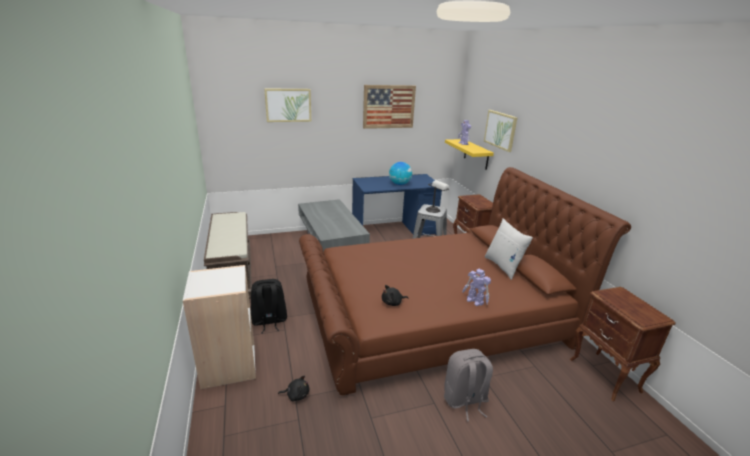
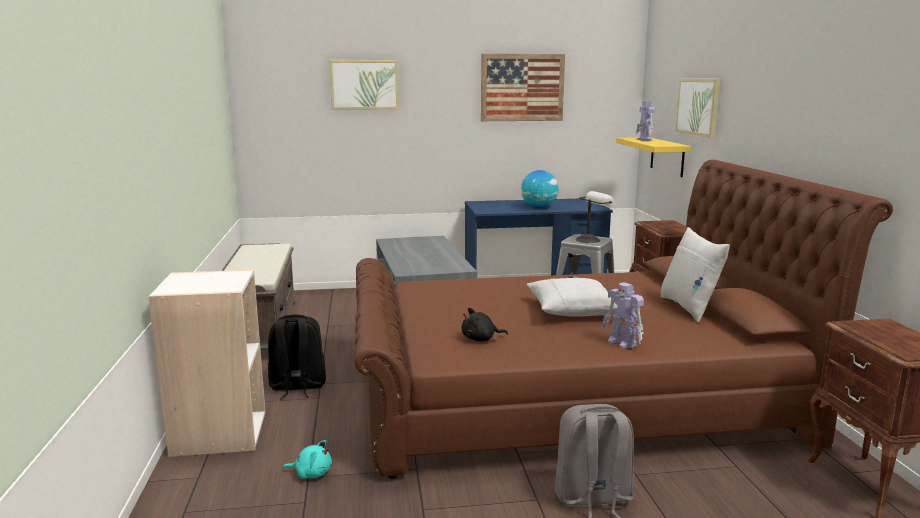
camera: 10 degrees right, 10 degrees down
(296, 395) = (311, 473): black plush toy -> turquoise plush toy
(439, 273) = (572, 311): none -> grey pillow

